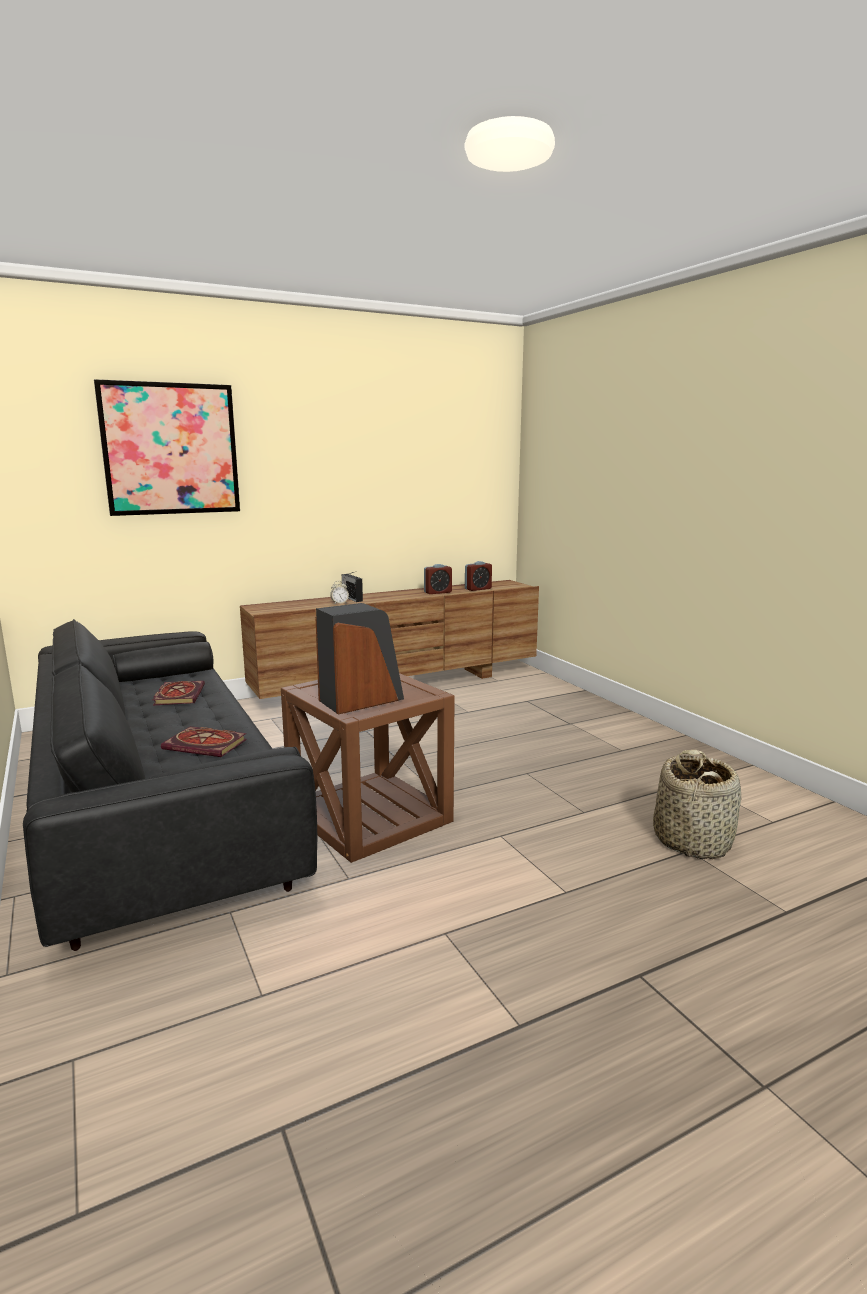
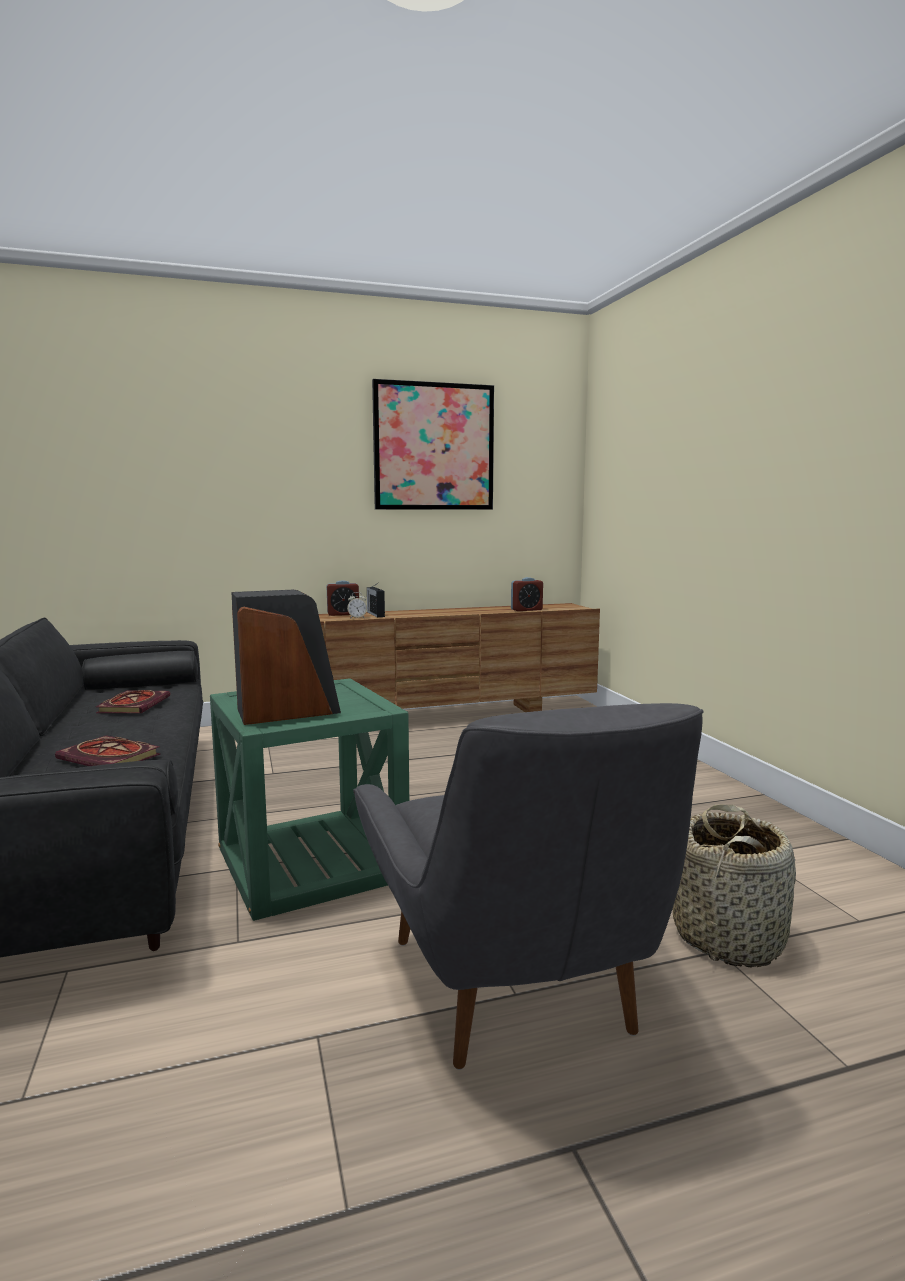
camera: 10 degrees right, 5 degrees down
(170, 449) = (178, 443): picture -> picture (434, 447)
(369, 816) = (310, 863): brown side table -> green side table
(437, 592) = (477, 611): alarm clock -> alarm clock (343, 614)
(569, 892) = (519, 994): none -> grey armchair

